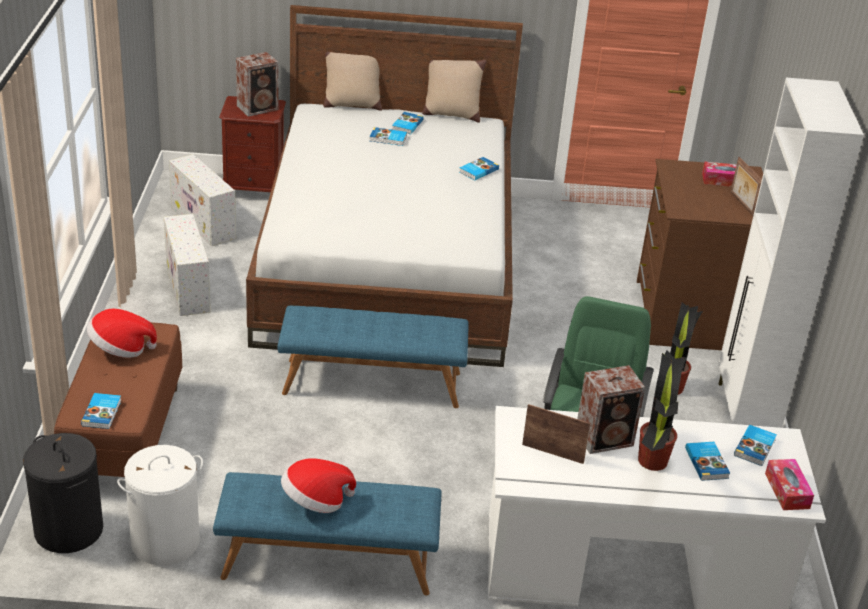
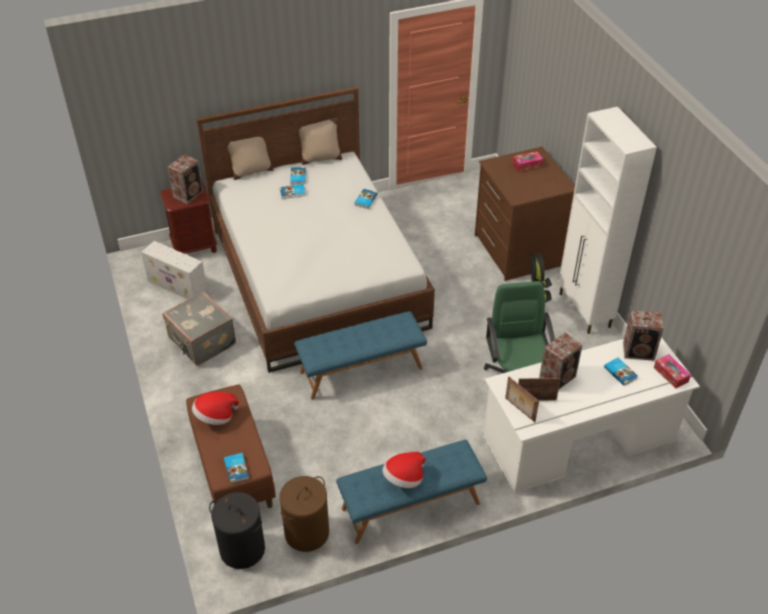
camera: 20 degrees left, 10 degrees up
(166, 541) = (307, 532): white laundry basket -> brown laundry basket
(188, 289) = (201, 342): white storage box -> grey suitcase
(652, 462) = (591, 383): potted plant -> none
(742, 205) = (548, 181): picture frame -> picture frame (519, 410)
(755, 447) = (639, 351): book -> speaker

